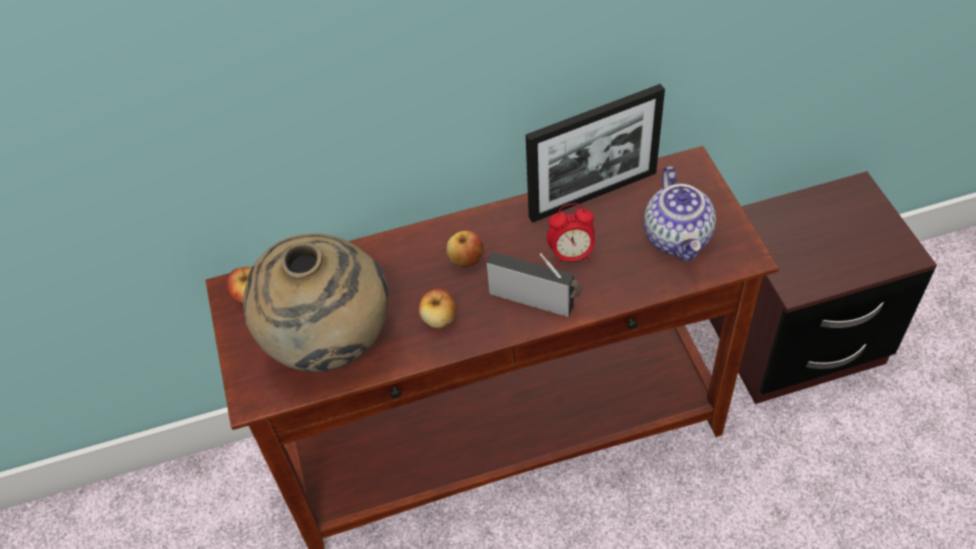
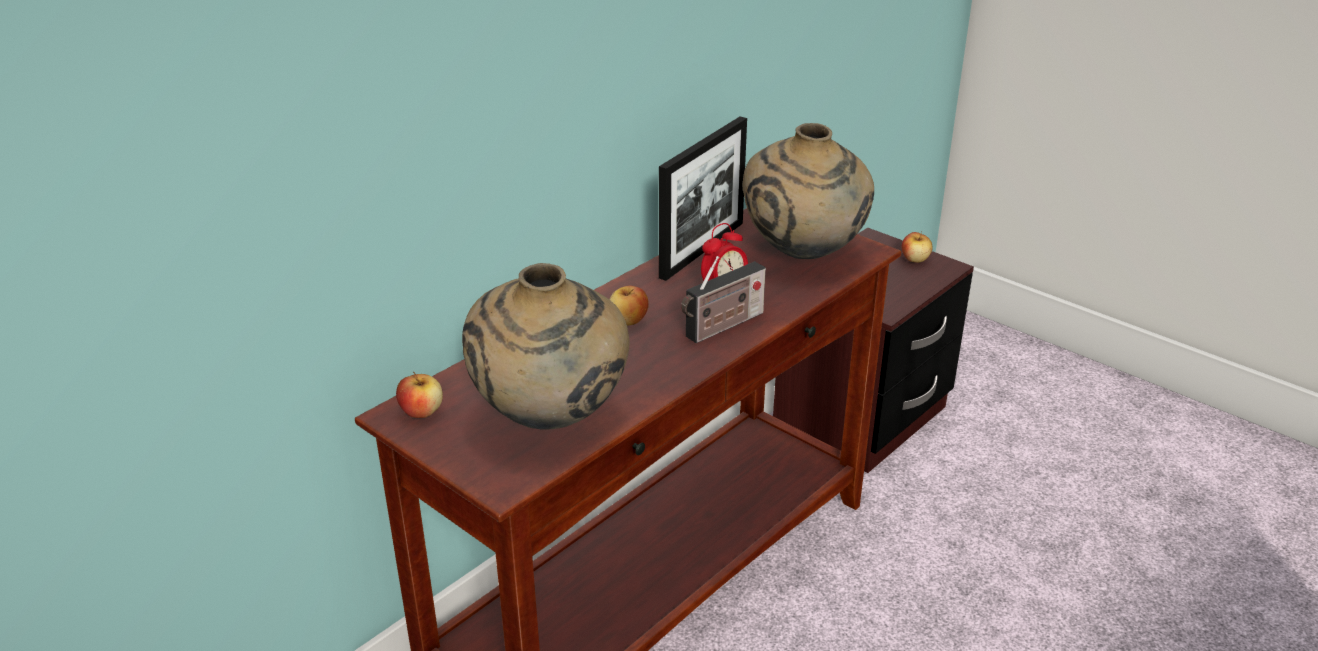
camera: 35 degrees left, 20 degrees down
(439, 319) = (644, 366): apple -> apple (915, 259)
(535, 300) = (722, 327): radio -> radio turned 150 degrees clockwise
(678, 238) = (803, 255): teapot -> beige vase

